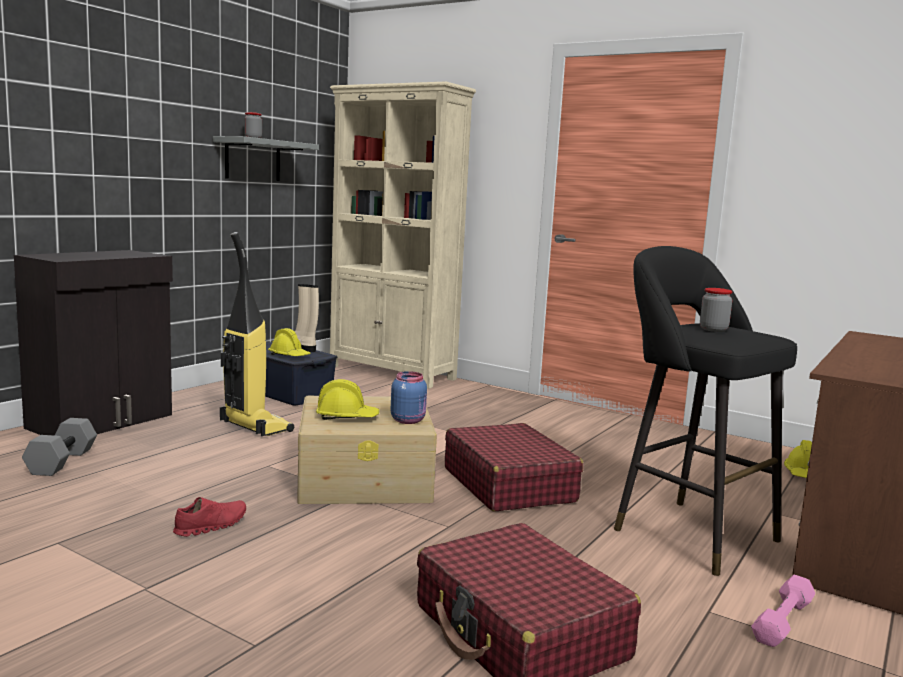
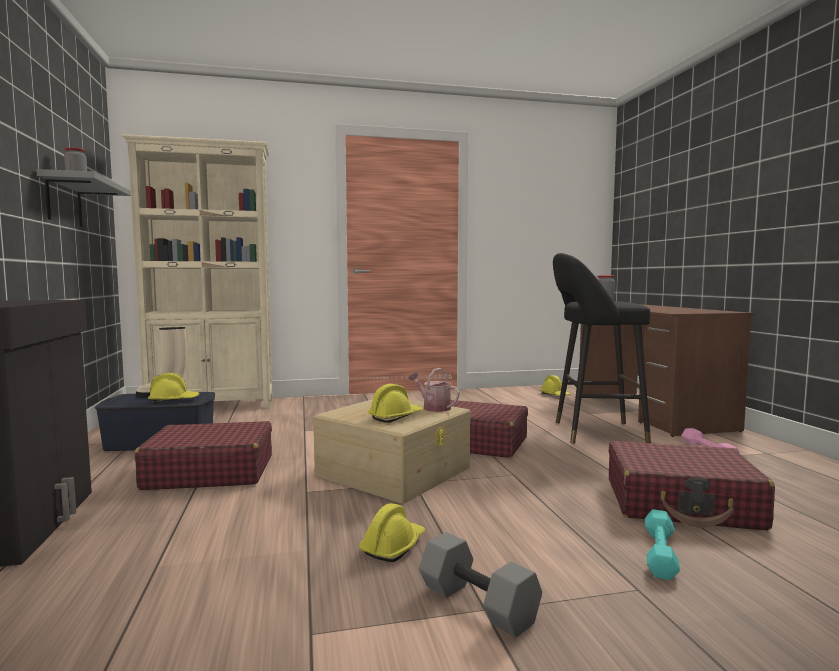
camera: 45 degrees left, 5 degrees down
(61, 461) = (79, 578): grey dumbbell -> grey dumbbell (475, 604)
(211, 526) = (393, 546): red shoe -> yellow hard hat
(254, 427) = (209, 472): vacuum cleaner -> red suitcase
(355, 643) = (660, 552): none -> turquoise dumbbell
(408, 420) = (433, 407): blue jar -> watering can

